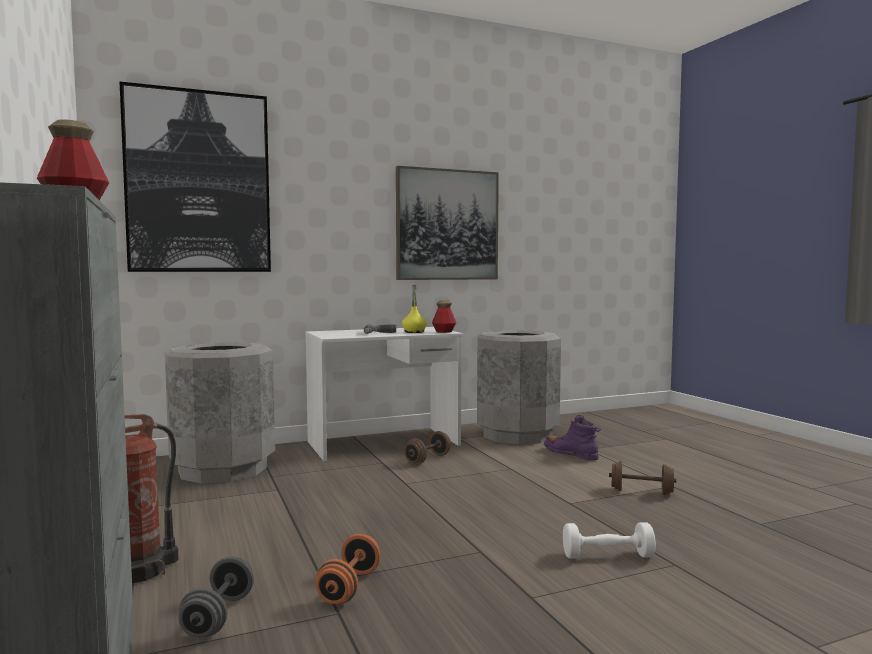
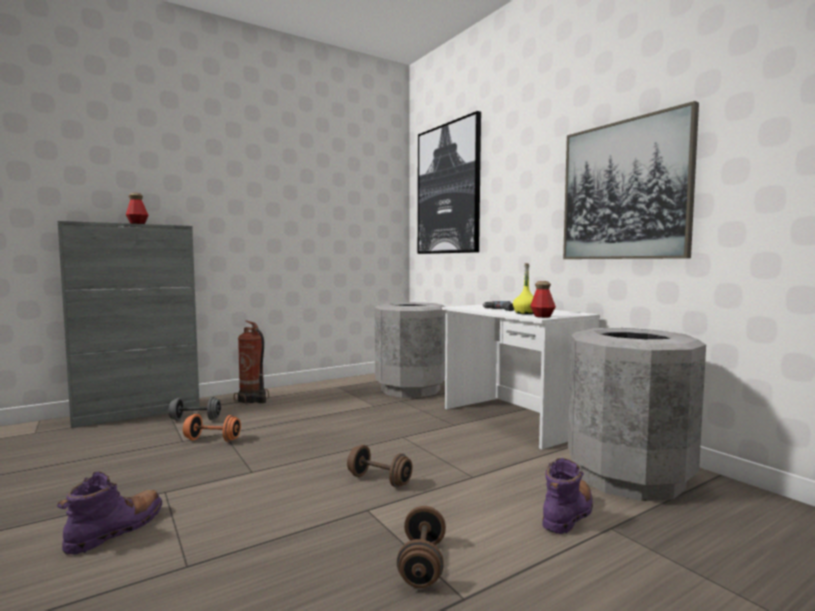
camera: 80 degrees right, 0 degrees up
(428, 459) = (476, 439): brown dumbbell -> brown dumbbell (379, 480)
(607, 556) = (223, 526): white dumbbell -> none
(625, 611) = (116, 529): none -> purple boot

